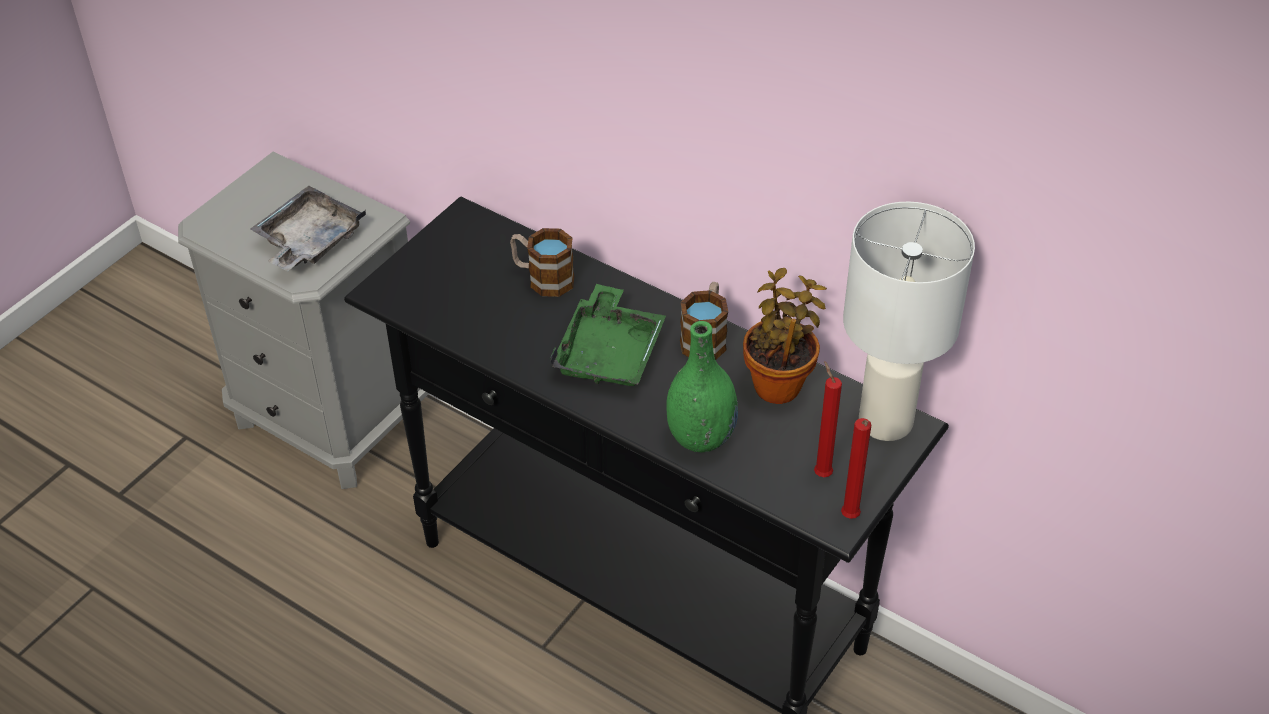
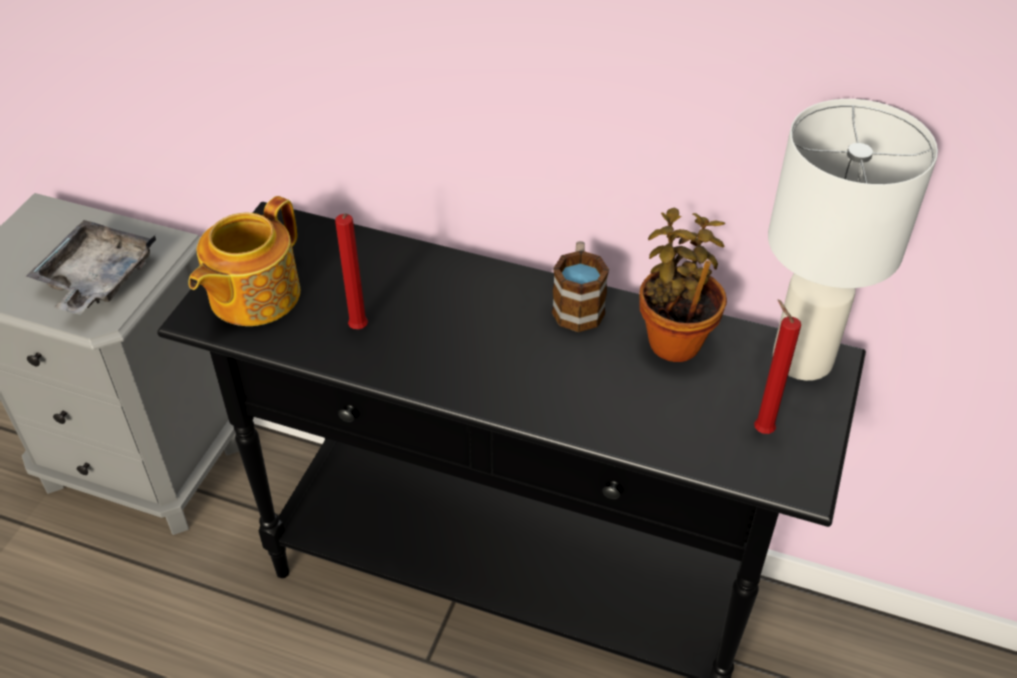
camera: 15 degrees left, 0 degrees up
(429, 281) = (252, 296): none -> teapot
(543, 278) = (379, 271): mug -> none
(610, 352) = (480, 339): green tray -> none
(701, 438) = (615, 415): green vase -> none
(850, 519) = (813, 475): red candle -> red candle (359, 330)

